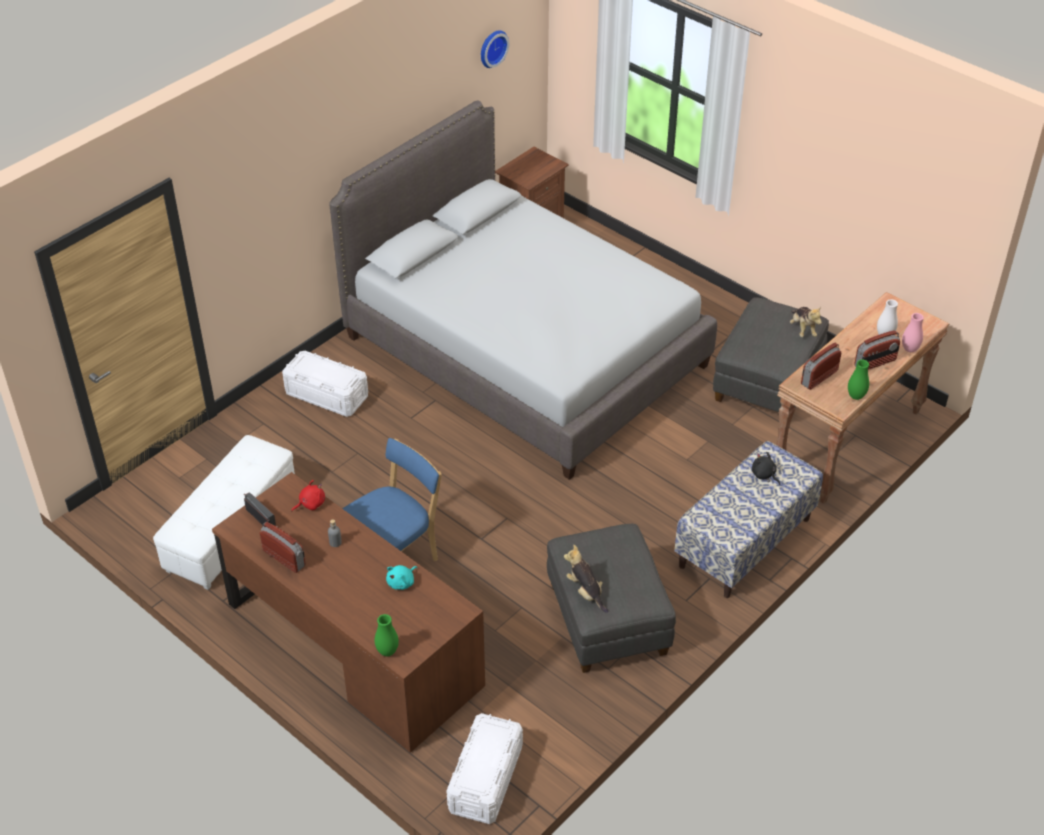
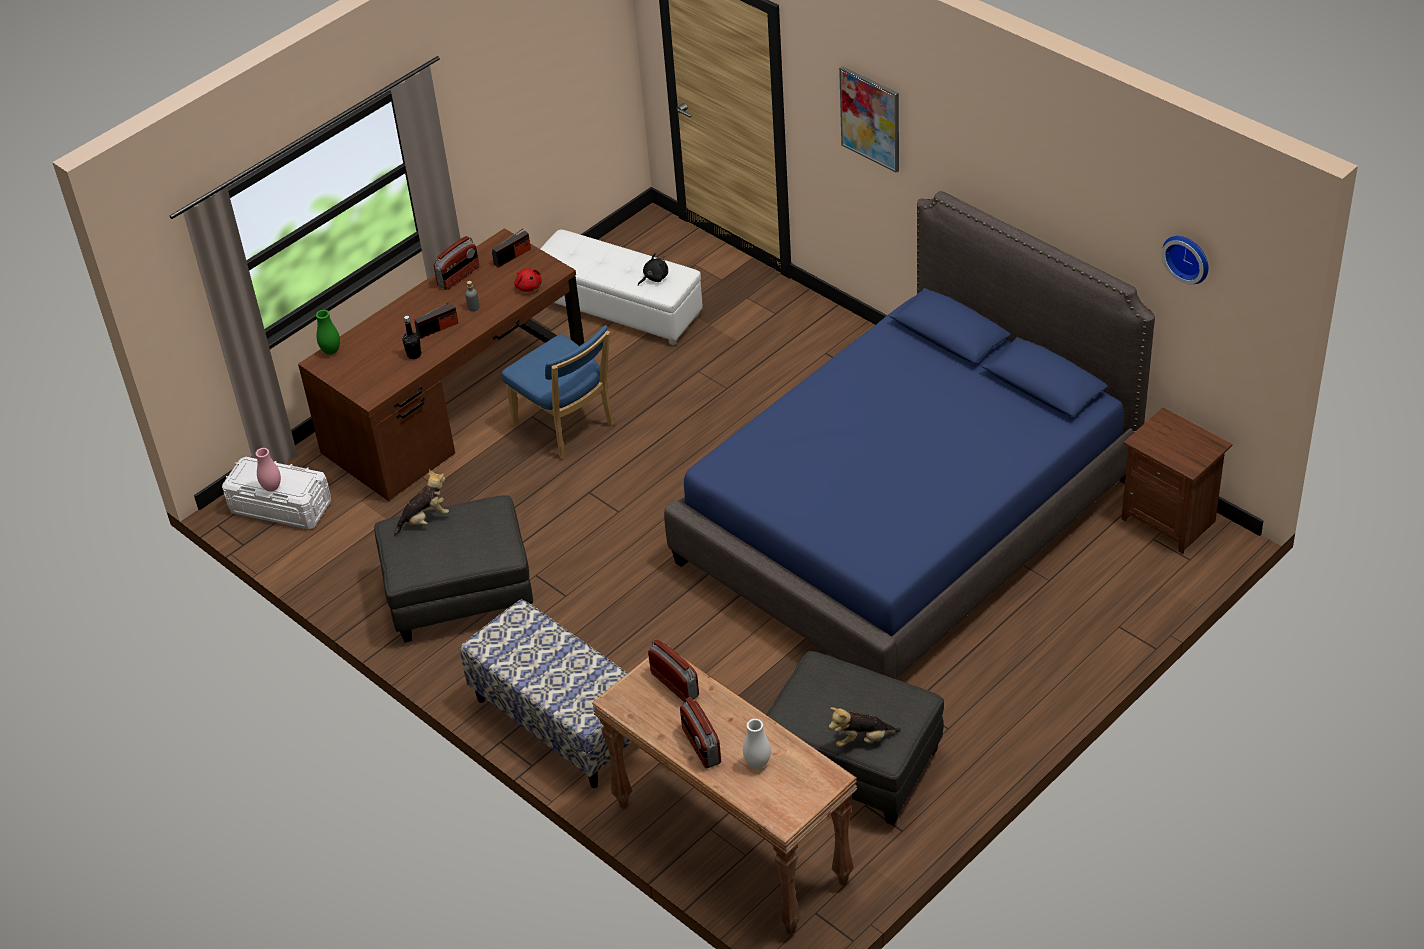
camera: 95 degrees right, 0 degrees up
(267, 190) = (870, 118): none -> picture
(326, 395) = (822, 356): white storage box -> none
(364, 567) = (437, 329): none -> radio
(402, 582) = (414, 355): turquoise plush toy -> black bottle
(525, 350) = (907, 520): grey bed -> blue bed
(764, 475) = (584, 679): black plush toy -> black plush toy (654, 278)
(856, 396) = (636, 719): green vase -> none
(909, 349) = (728, 788): pink vase -> pink vase (272, 487)

